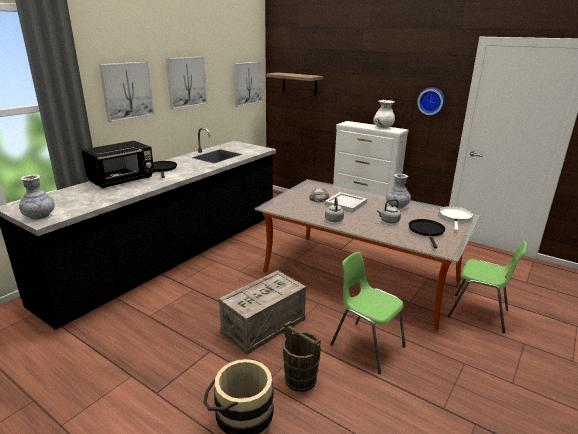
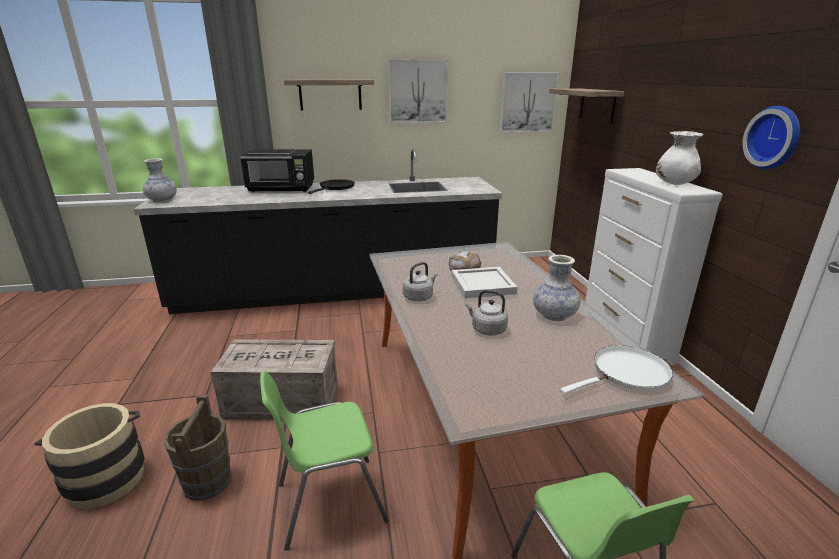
camera: 45 degrees right, 0 degrees up
(127, 91) = (330, 94): picture -> shelf
(366, 345) = (329, 501): green chair -> green chair turned 105 degrees counterclockwise
(427, 231) = (512, 370): black frying pan -> none

